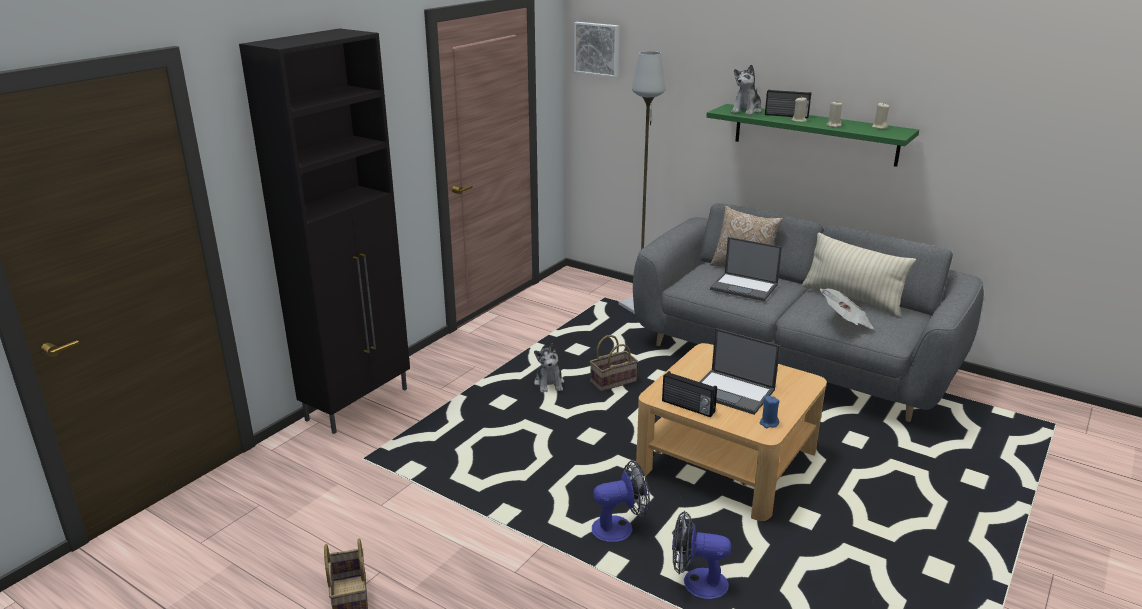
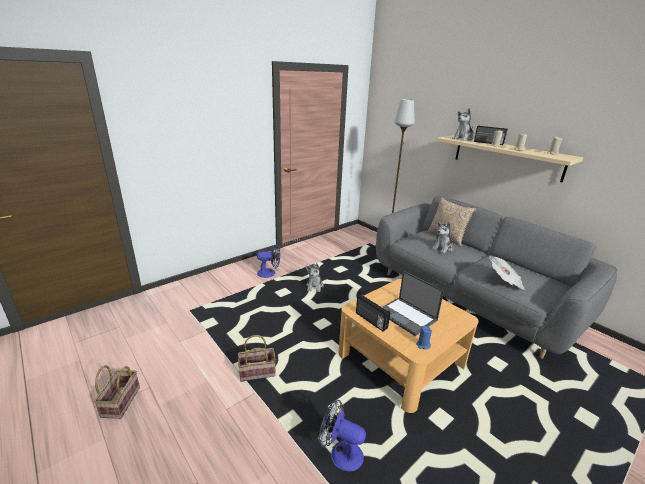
camera: 15 degrees right, 0 degrees up
(359, 404) = (208, 278): black cabinet -> none
(597, 49) = (383, 101): picture -> none
(613, 381) = (352, 292): basket -> basket (258, 371)
(619, 528) = (308, 392): fan -> fan (269, 273)
(745, 287) = (443, 248): laptop -> plush toy
(815, 134) = (506, 157): green shelf -> beige shelf
(852, 299) = (514, 266): beige pillow -> none

